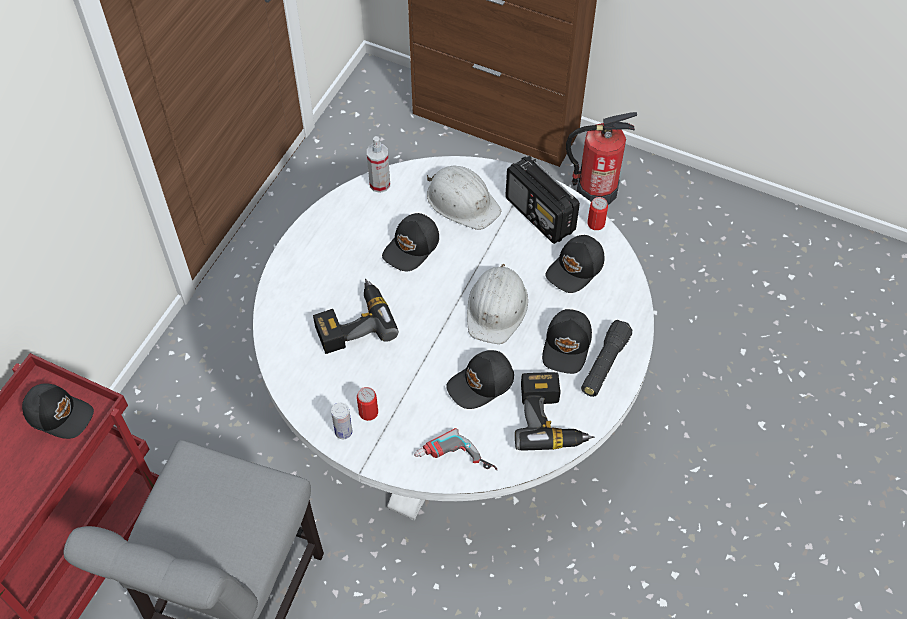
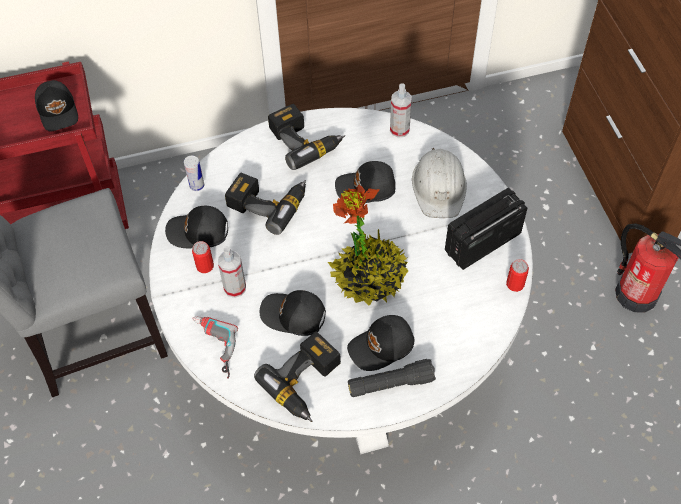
camera: 50 degrees right, 0 degrees up
(319, 252) = (305, 140): none -> power drill
(343, 432) = (176, 264): can -> can (197, 186)
(413, 406) = (235, 288): none -> spray bottle
(497, 307) = (369, 277): white hard hat -> potted plant
(540, 215) = (482, 243): radio -> radio turned 45 degrees clockwise
(576, 269) = (458, 302): black cap -> black cap (198, 233)

